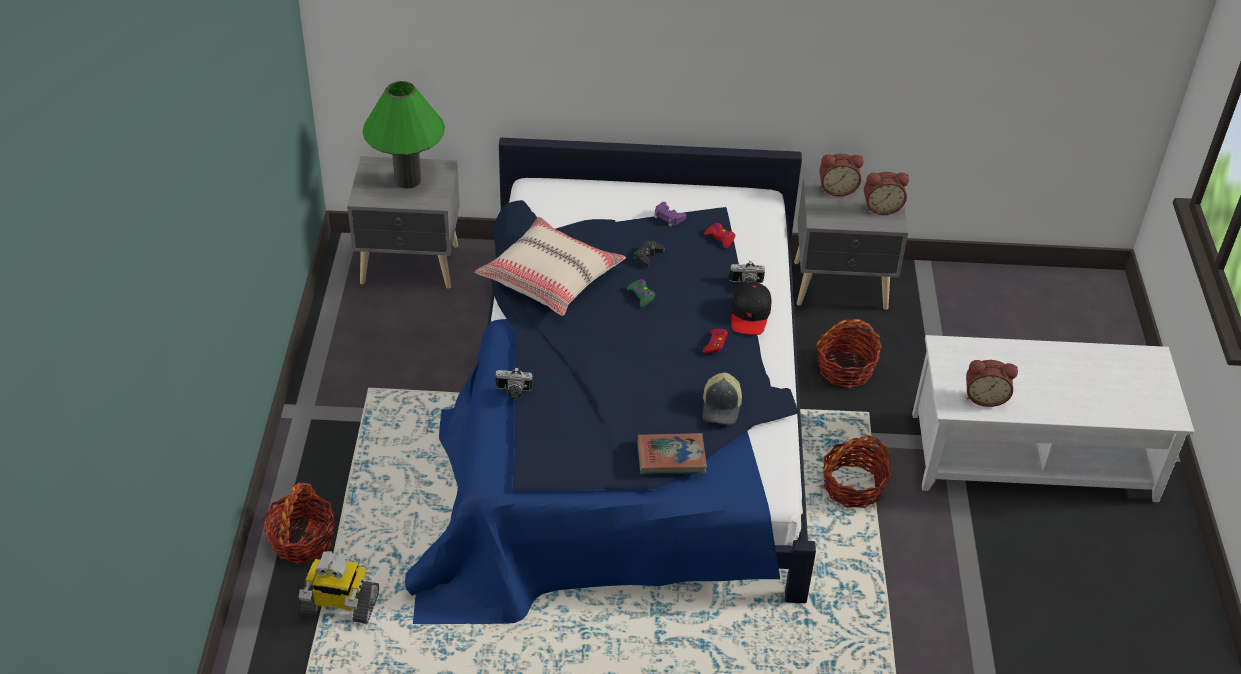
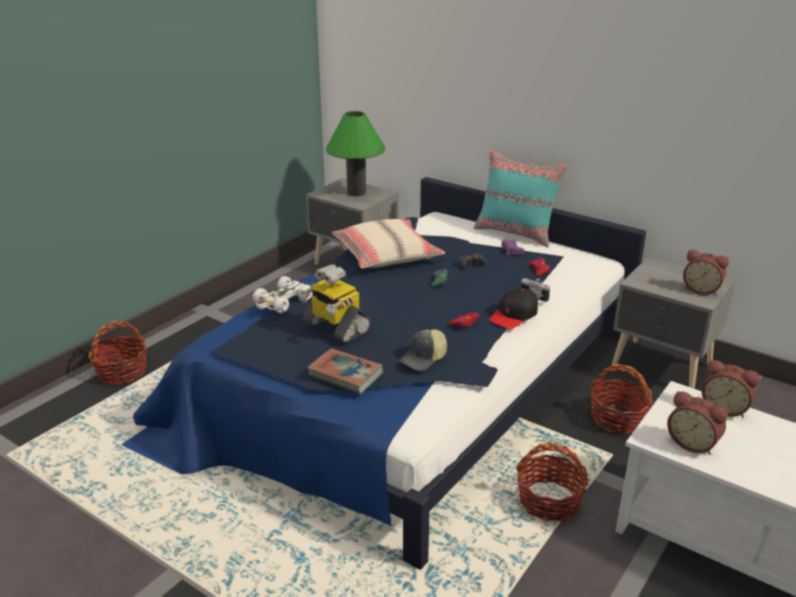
camera: 35 degrees right, 15 degrees down
(340, 605) = (96, 415): toy robot -> toy robot (335, 327)
(513, 392) = (283, 301): camera -> white toy car
(646, 185) = (516, 233): none -> turquoise pillow
(837, 189) = (670, 270): alarm clock -> alarm clock (724, 408)

